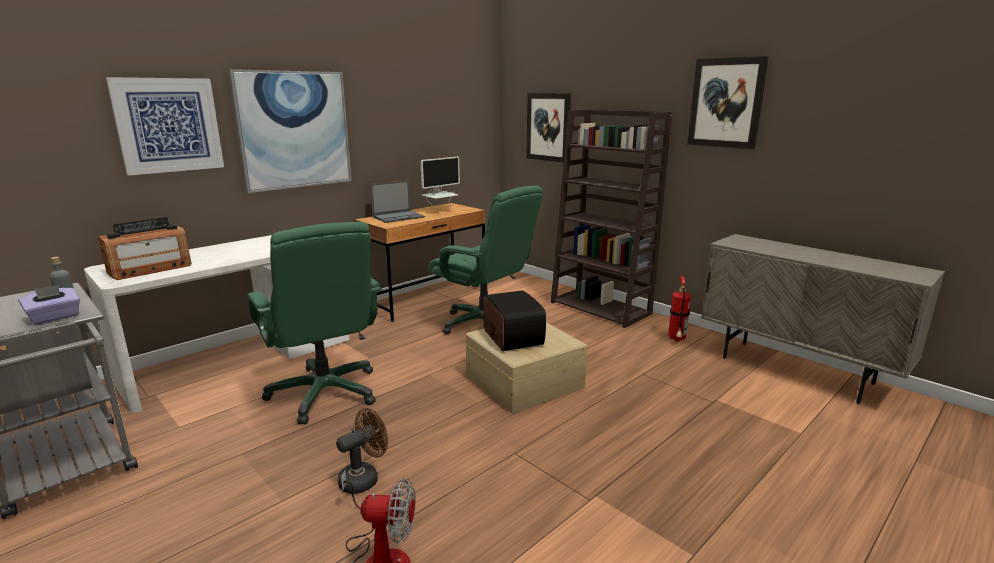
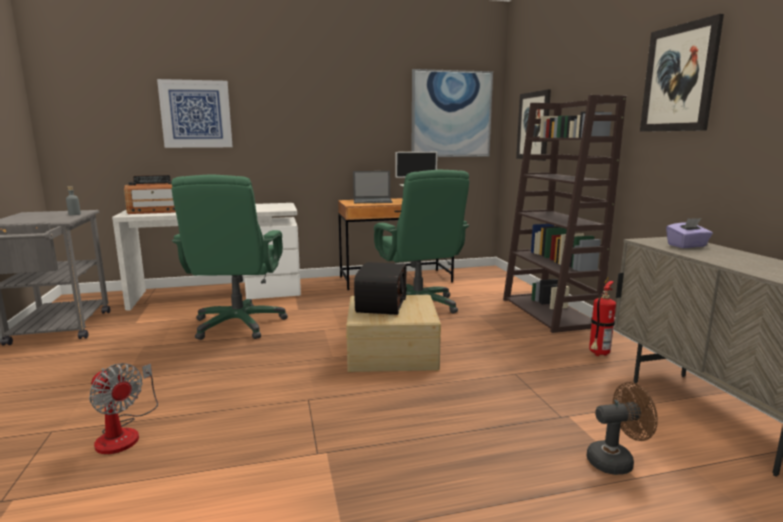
camera: 30 degrees right, 5 degrees down
(55, 318) = (46, 221): purple tissue box -> purple tissue box (687, 246)
(294, 130) = (291, 122): picture -> picture (451, 114)
(364, 478) = (186, 382): brown fan -> brown fan (616, 461)

